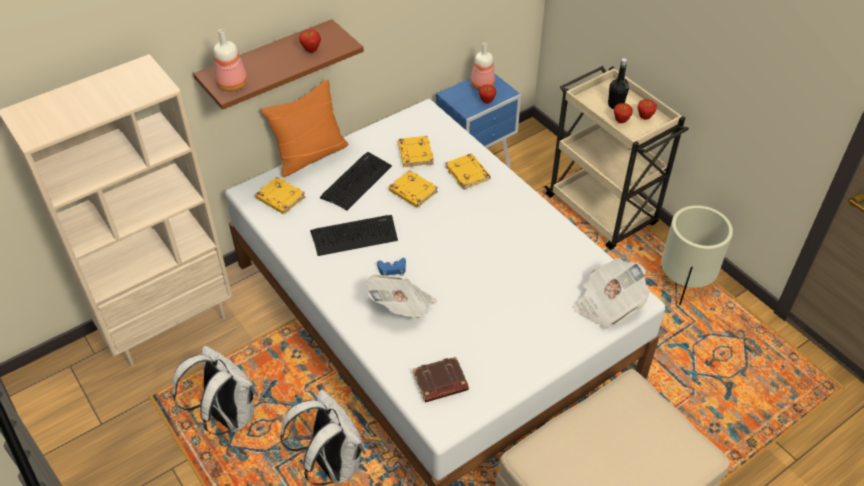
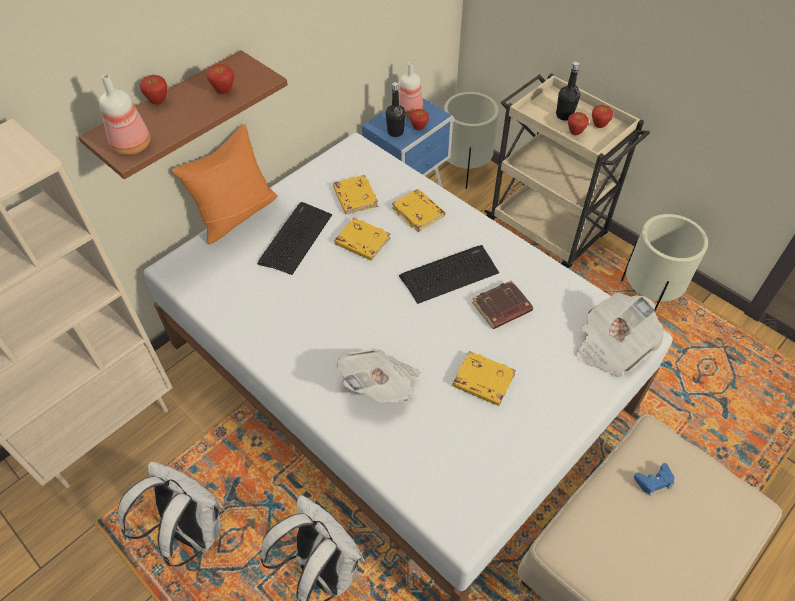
camera: 10 degrees left, 5 degrees up
(258, 53) = (158, 102): none -> apple
(280, 198) = (210, 271): yellow book -> yellow book (482, 381)
(354, 235) = (307, 304): keyboard -> keyboard (449, 274)
(392, 270) = (359, 340): blue game controller -> blue game controller (654, 481)
(440, 383) = (448, 477): brown book -> brown book (502, 308)
(465, 102) = (395, 132): none -> black bottle
(537, 148) = (465, 170): none -> beige planter

